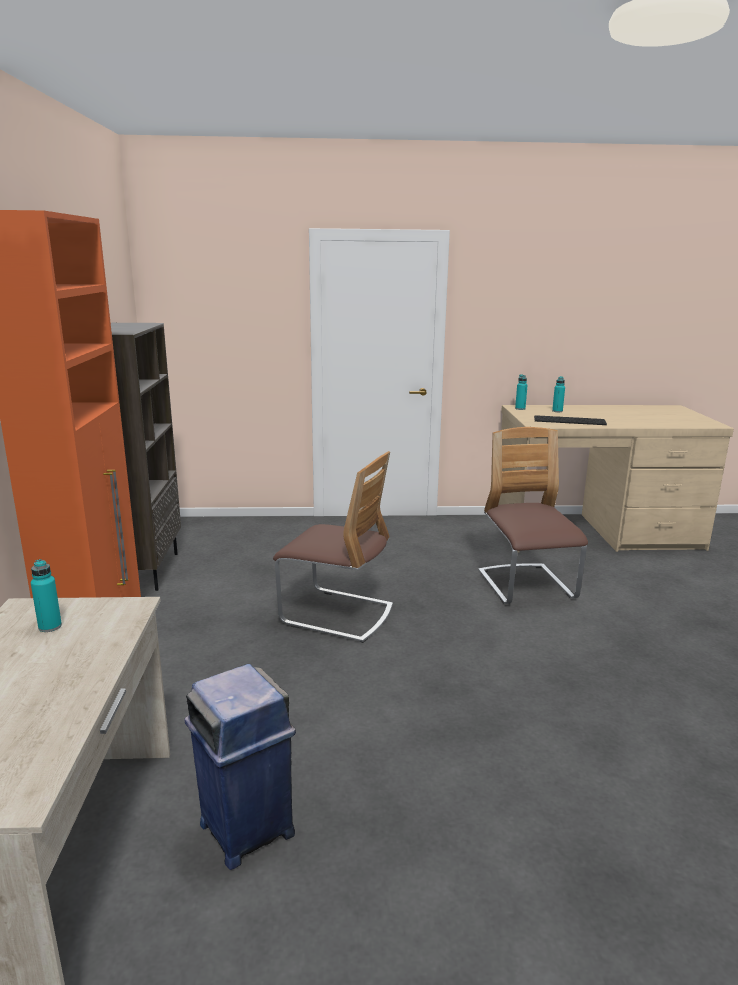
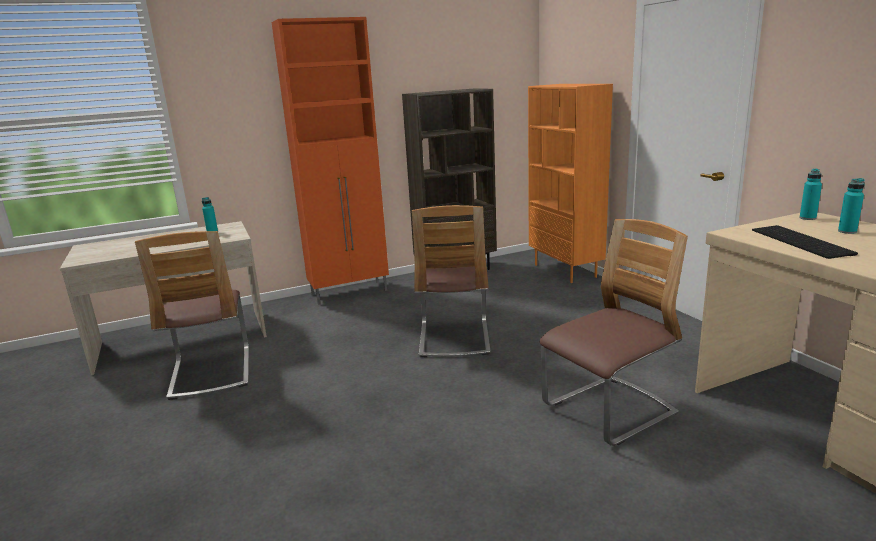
camera: 70 degrees right, 0 degrees up
(244, 524) = (566, 271): none -> orange bookcase
(246, 827) = (211, 372): blue trash can -> chair

